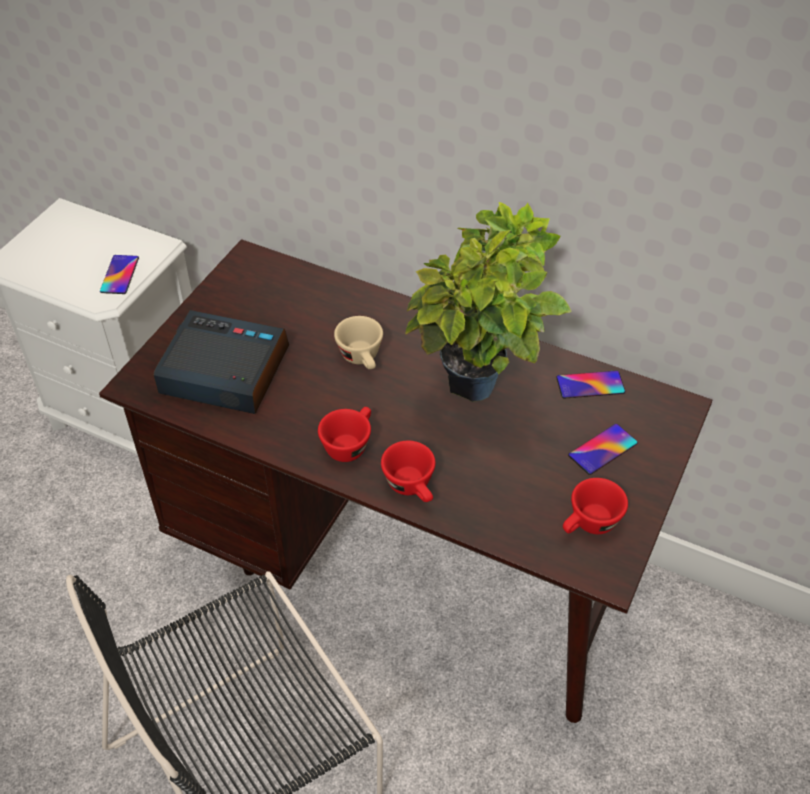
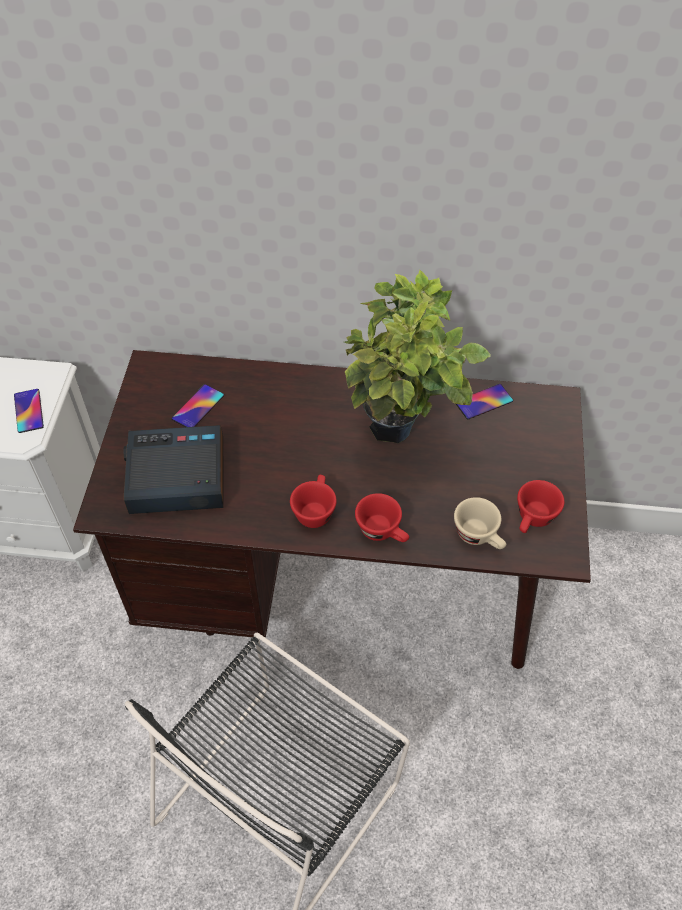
camera: 20 degrees left, 5 degrees up
(362, 359) = (291, 431): beige cup -> beige cup (479, 536)
(602, 449) = (516, 454): phone -> phone (198, 407)

